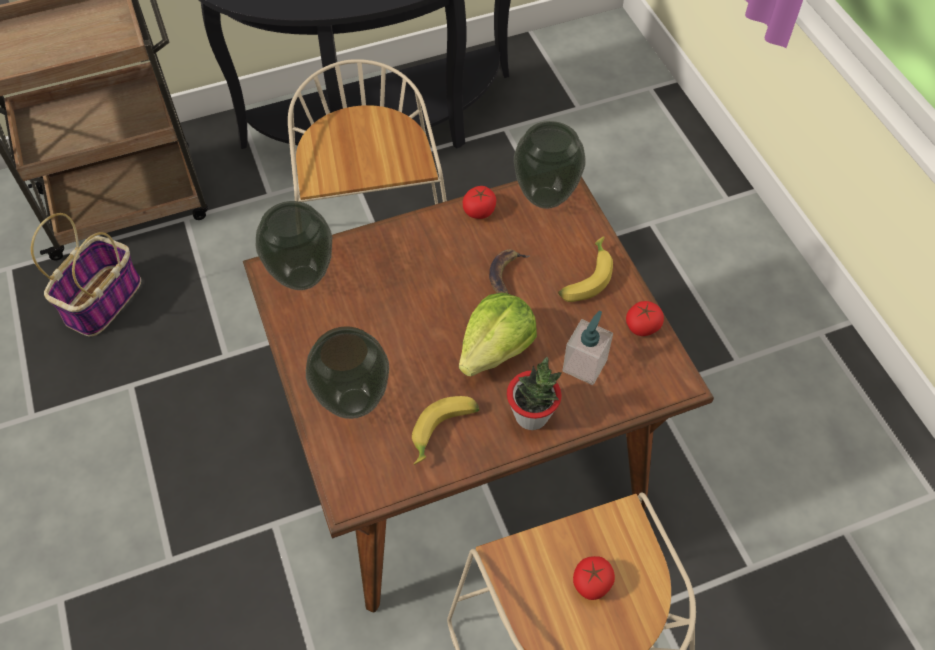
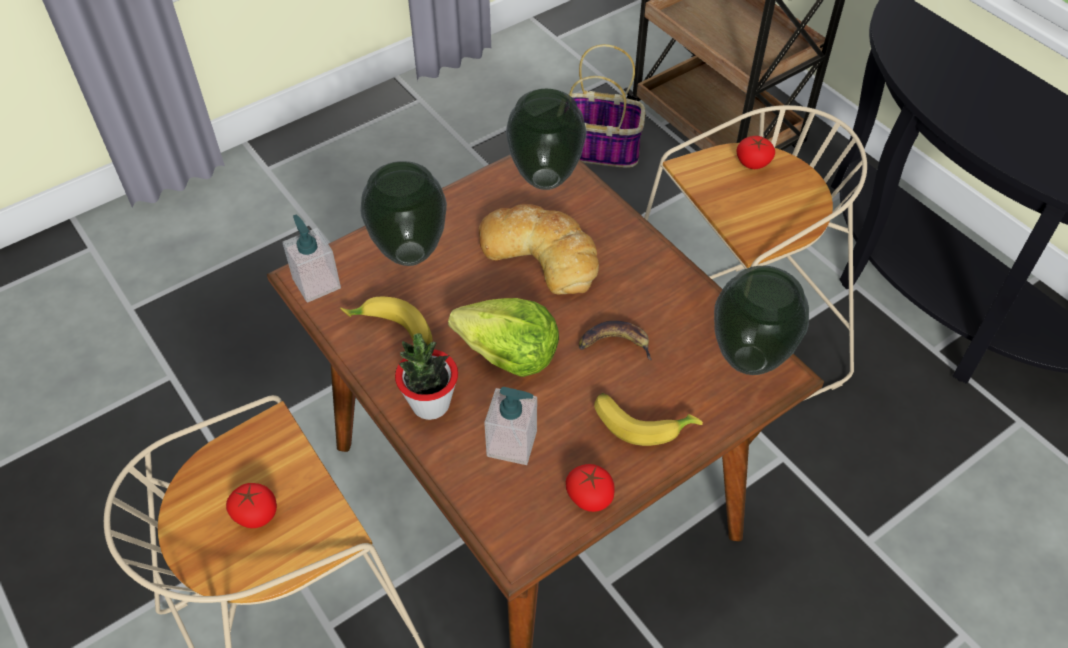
camera: 75 degrees right, 5 degrees down
(363, 487) = (316, 283): none -> soap dispenser
(391, 300) = (541, 253): none -> bread
(479, 210) = (698, 300): tomato -> tomato (753, 162)

